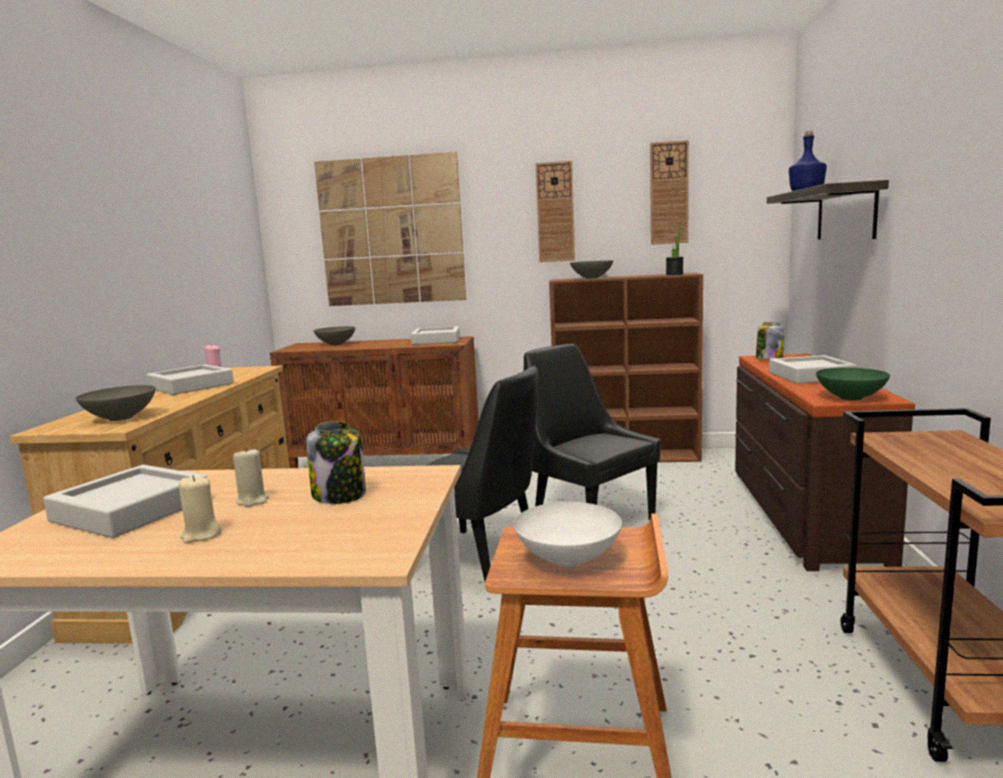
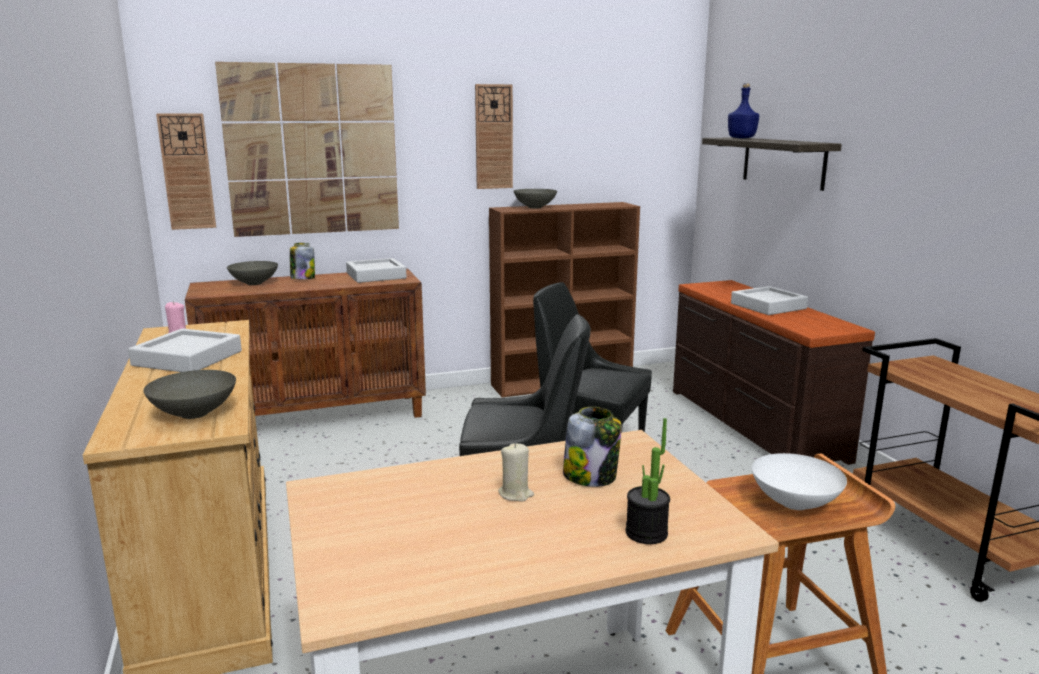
camera: 25 degrees left, 5 degrees up
(131, 510) = (404, 524): grey tray -> none
(201, 535) = (536, 538): beige candle -> none
(669, 193) = (600, 123): wall clock -> wall clock (187, 172)
(674, 274) = (611, 205): potted plant -> potted plant (646, 533)
(769, 359) = (709, 287): jar -> jar (302, 278)
(850, 398) = (827, 329): green bowl -> none

